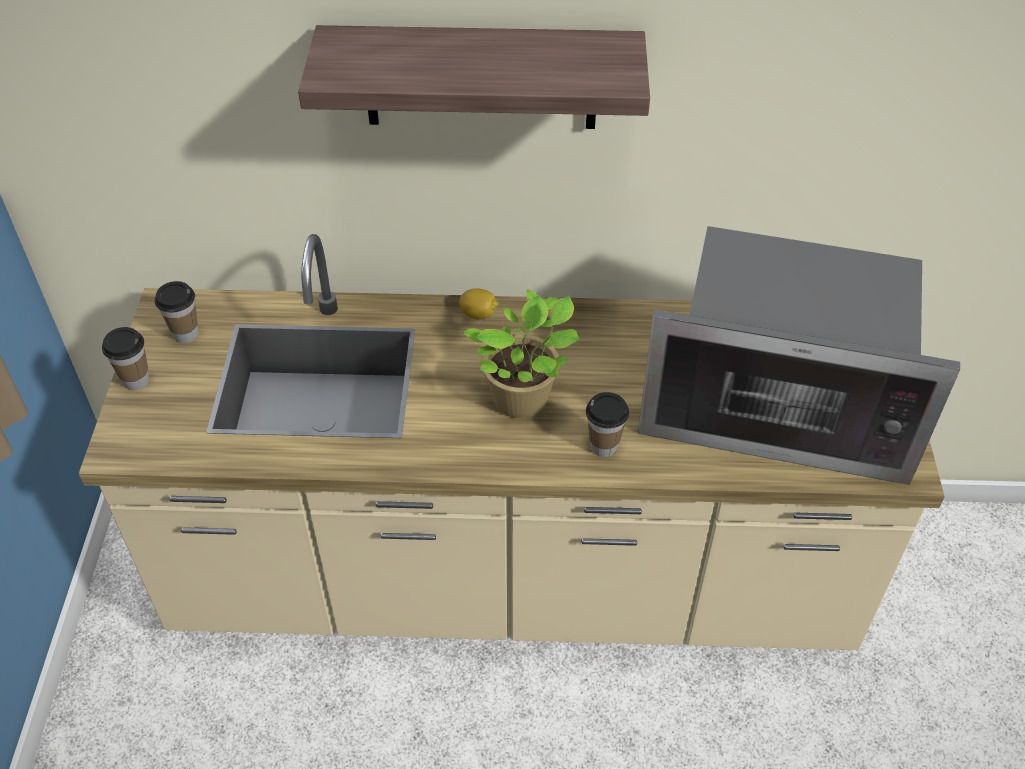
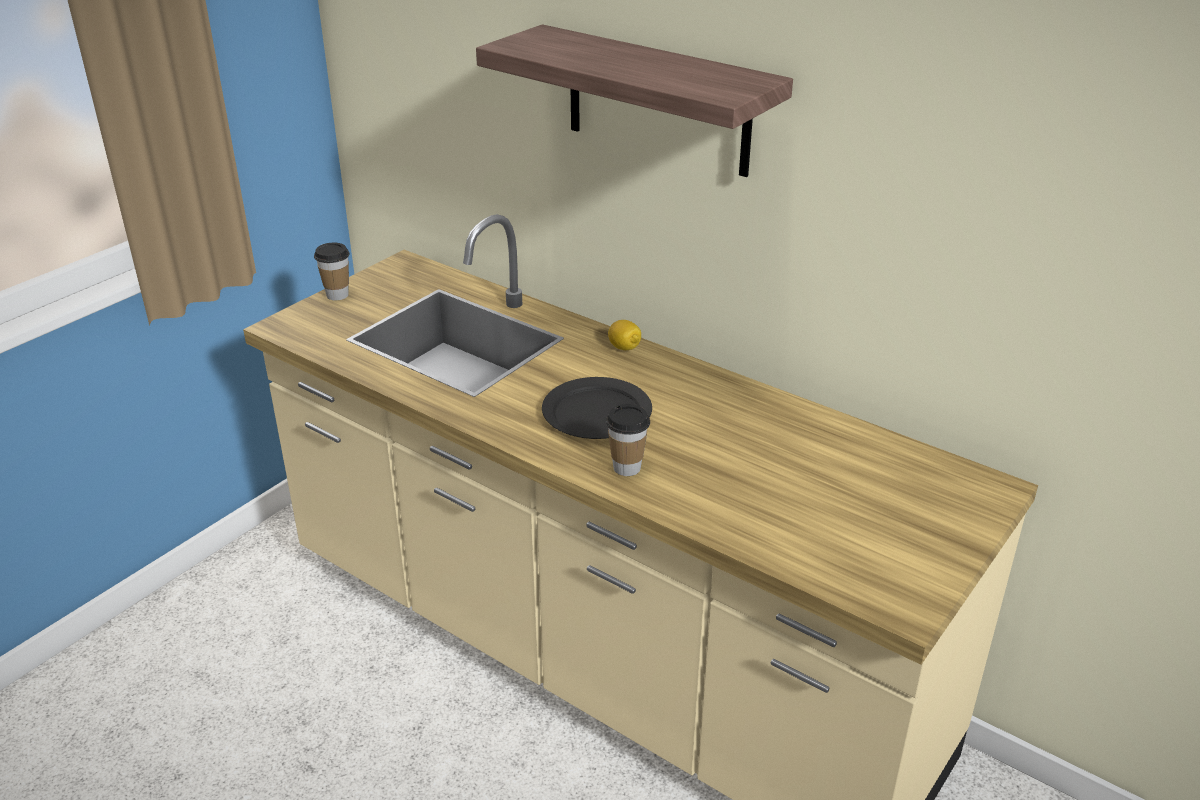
camera: 35 degrees right, 15 degrees down
(186, 334) = (399, 282): cup -> none
(524, 400) = (596, 412): potted plant -> black plate
(778, 407) = (822, 508): microwave -> none

